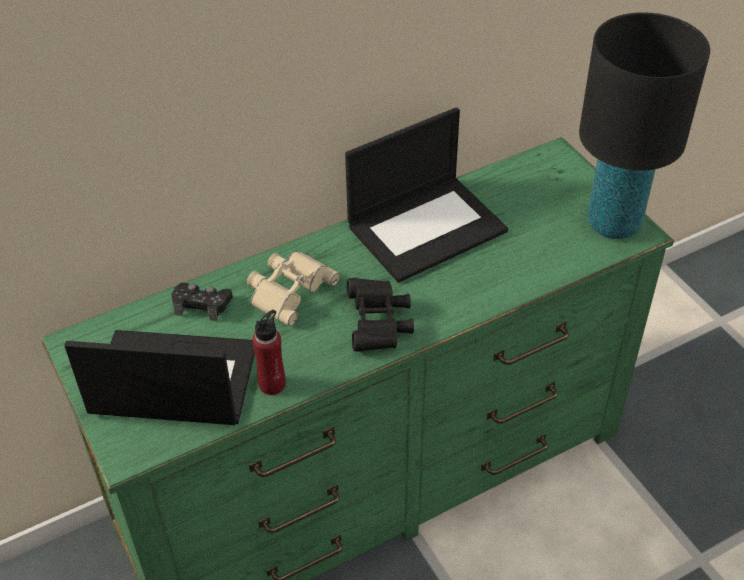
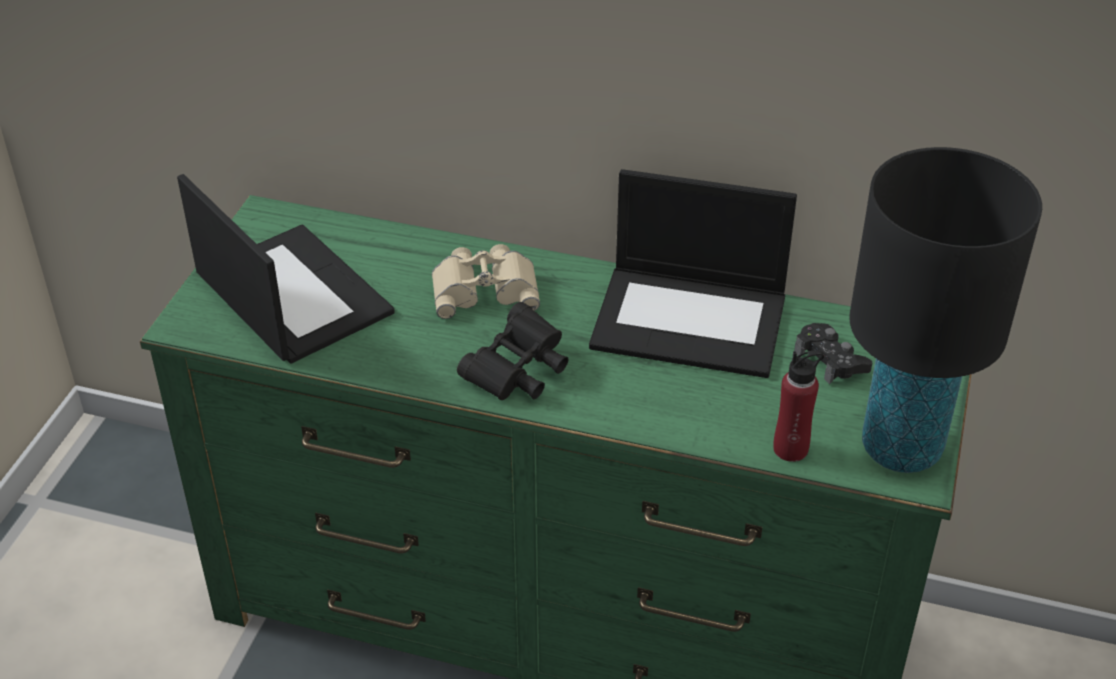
camera: 45 degrees right, 5 degrees down
(202, 305) = (397, 252): black game controller -> black game controller (831, 360)
(272, 384) = (360, 354): red bottle -> red bottle (791, 449)

